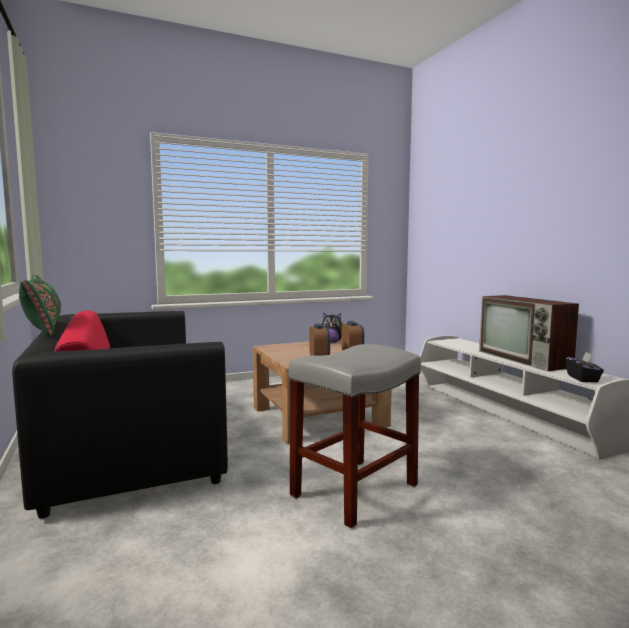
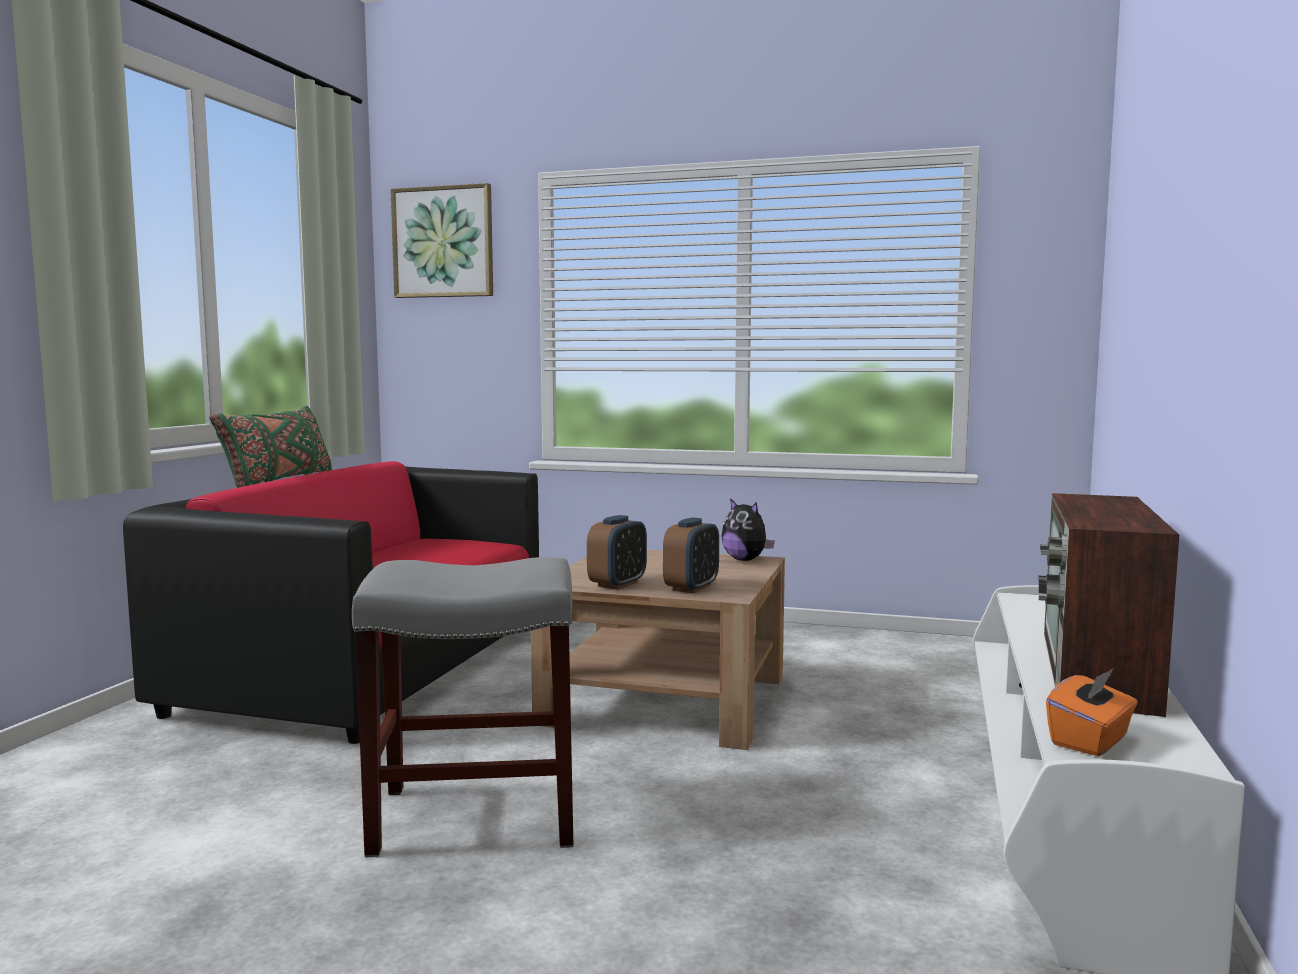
camera: 40 degrees right, 0 degrees up
(80, 167) = (443, 242): none -> picture
(583, 379) = (1090, 741): black tissue box -> orange tissue box

